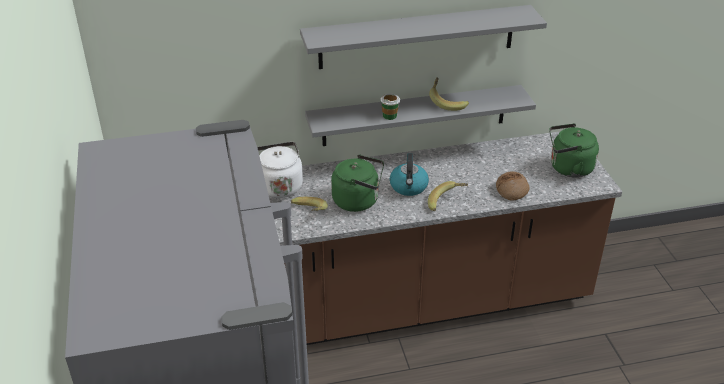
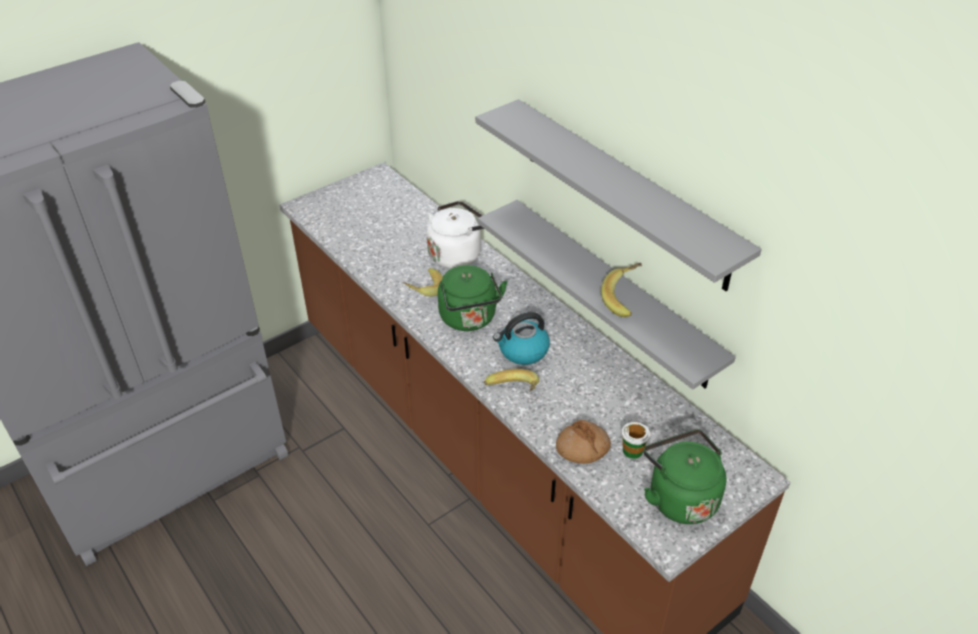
camera: 65 degrees right, 5 degrees up
(389, 116) = (555, 261): cup -> cup (632, 450)

